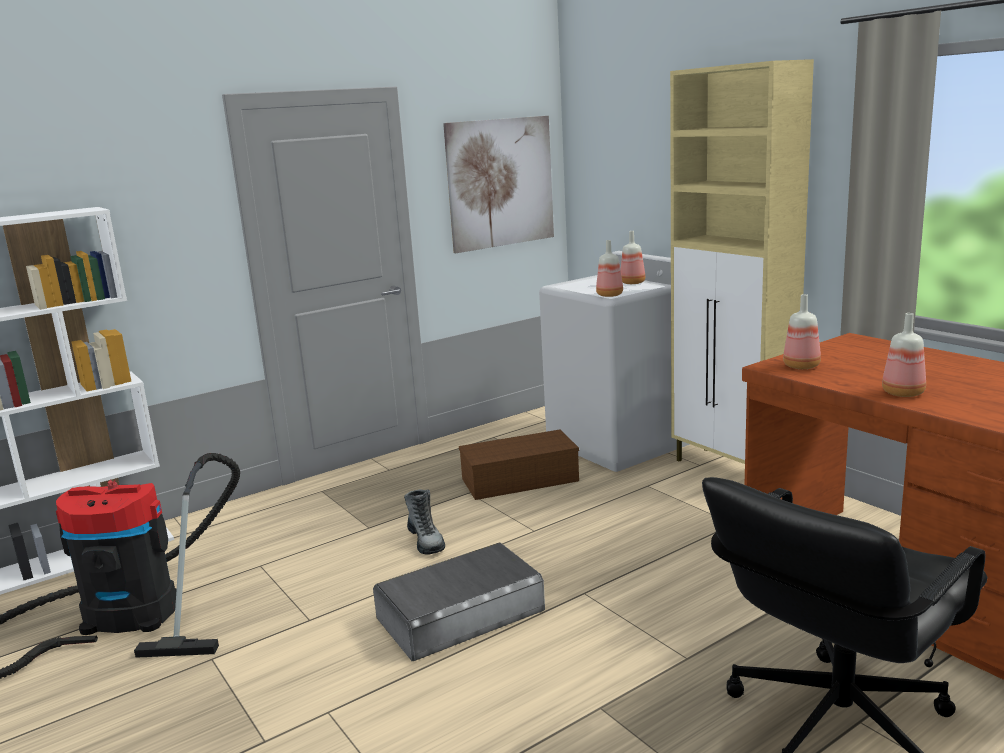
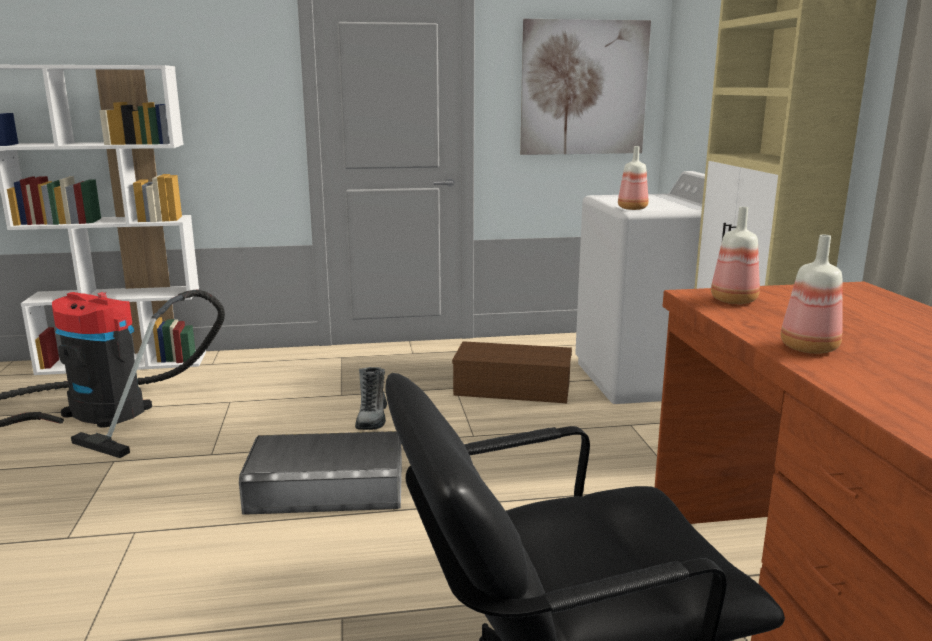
camera: 25 degrees right, 0 degrees up
(633, 283) = (680, 203): bottle -> none

